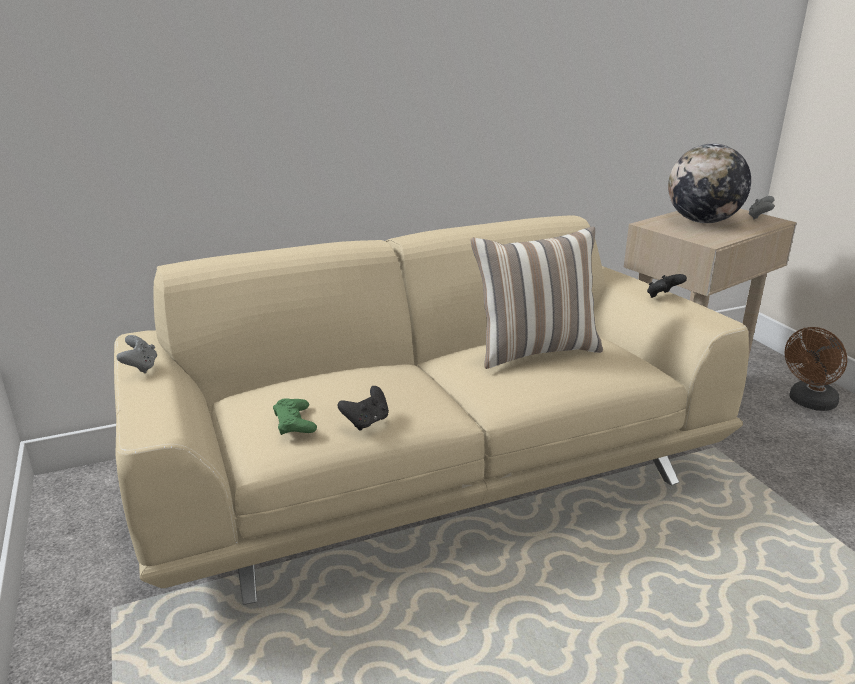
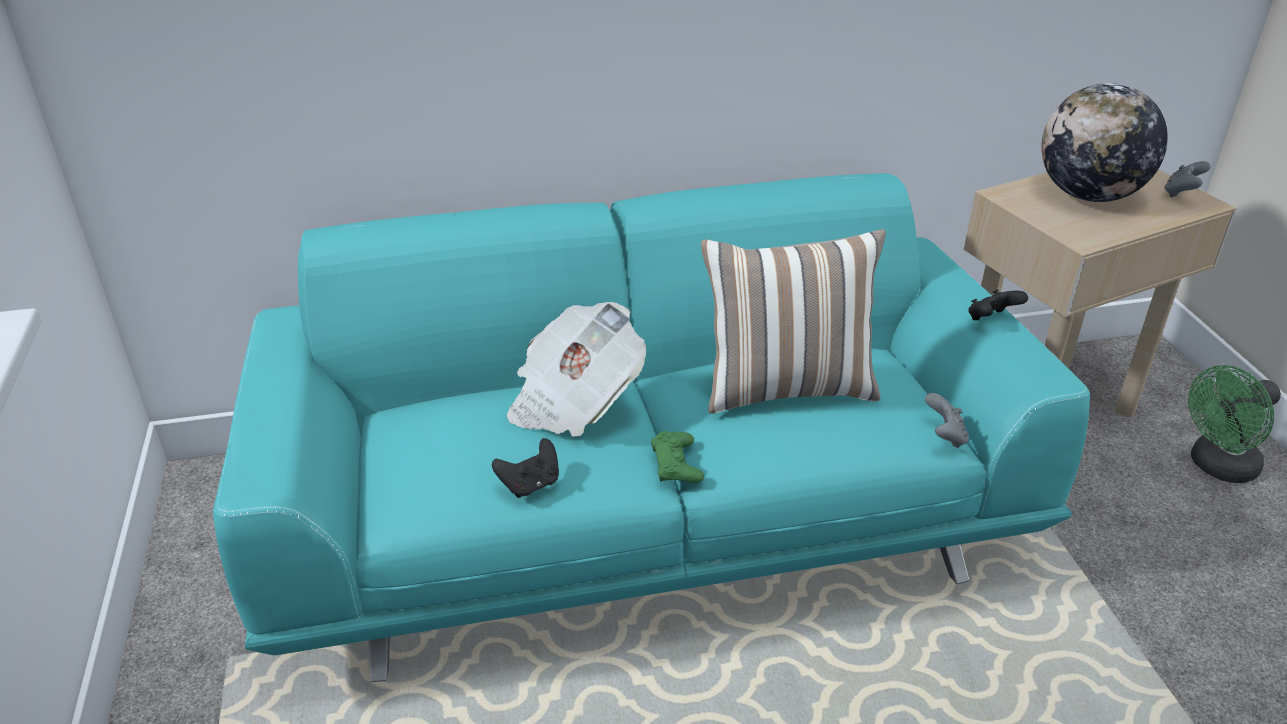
camera: 10 degrees right, 10 degrees up
(140, 367) = (269, 375): grey game controller -> grey game controller (944, 436)
(294, 422) = (442, 475): green game controller -> green game controller (676, 463)
(382, 369) = (573, 399): none -> newspaper
(428, 471) = (645, 515): beige sofa -> turquoise sofa
(809, 403) = (1216, 467): brown fan -> green fan

